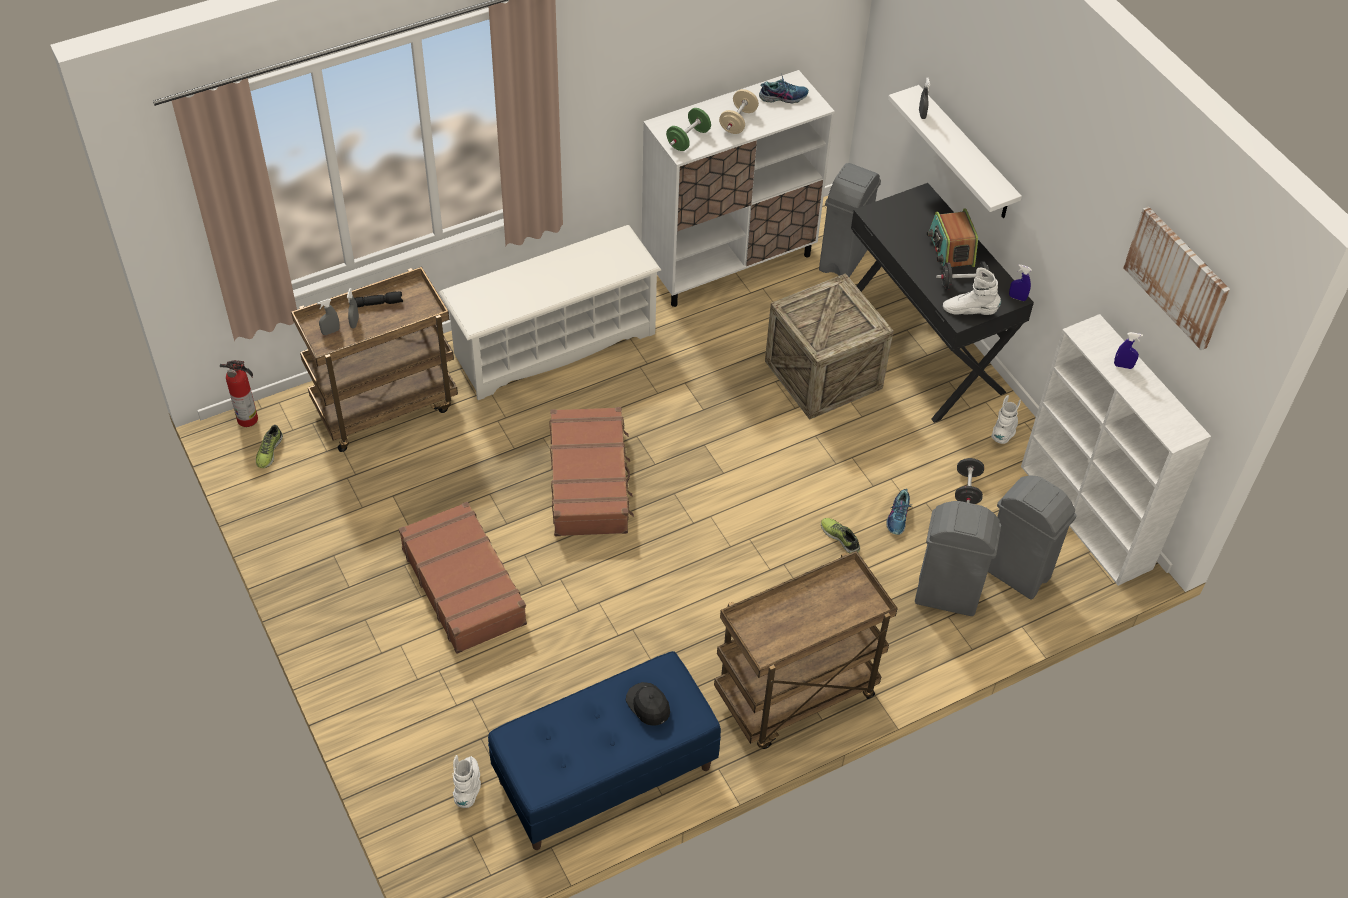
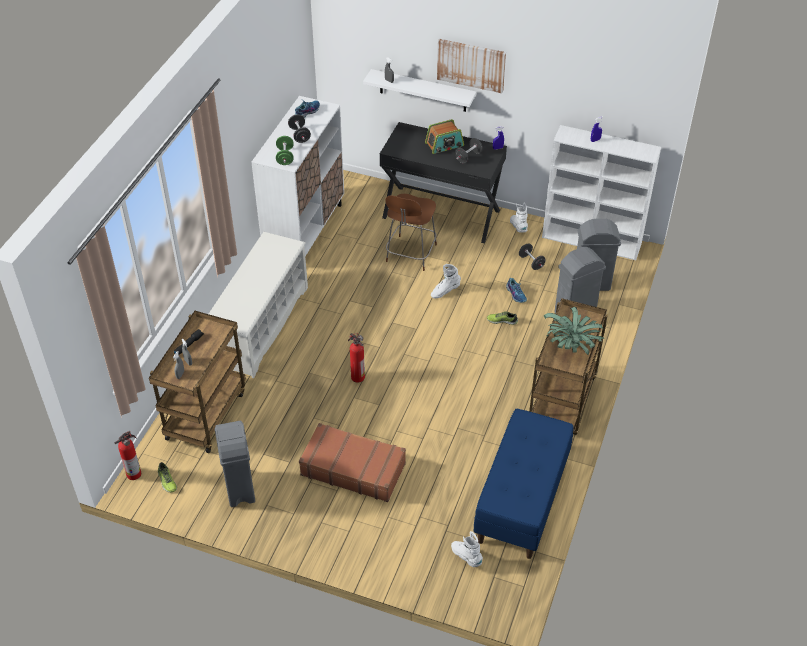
camera: 40 degrees left, 5 degrees down
(590, 481) = (357, 376): brown suitcase -> fire extinguisher
(648, 705) = (533, 439): black cap -> none
(738, 122) = (299, 135): beige dumbbell -> black dumbbell
(800, 622) = (572, 346): none -> potted plant
(823, 374) = (410, 254): crate -> brown chair
(842, 260) = (359, 197): grey trash can -> grey trash can (239, 489)
(950, 249) = (444, 145): radio -> radio turned 60 degrees counterclockwise
(970, 311) = (484, 166): white boot -> white boot (445, 291)
(1177, 277) = (608, 75): picture -> picture (471, 65)

